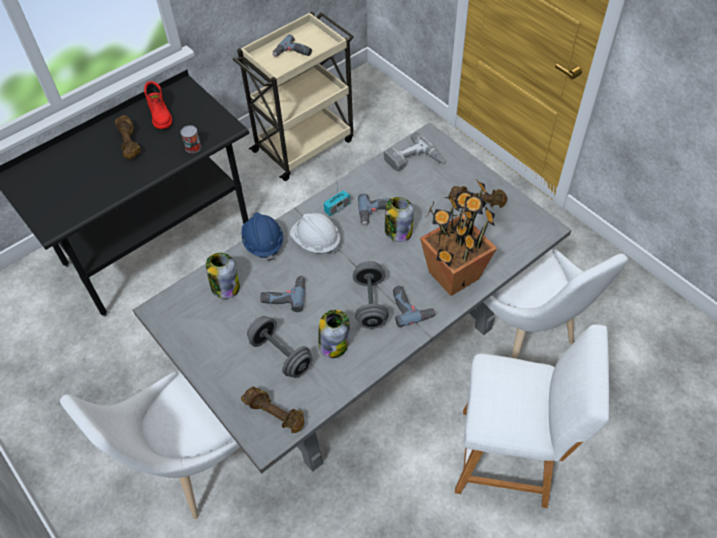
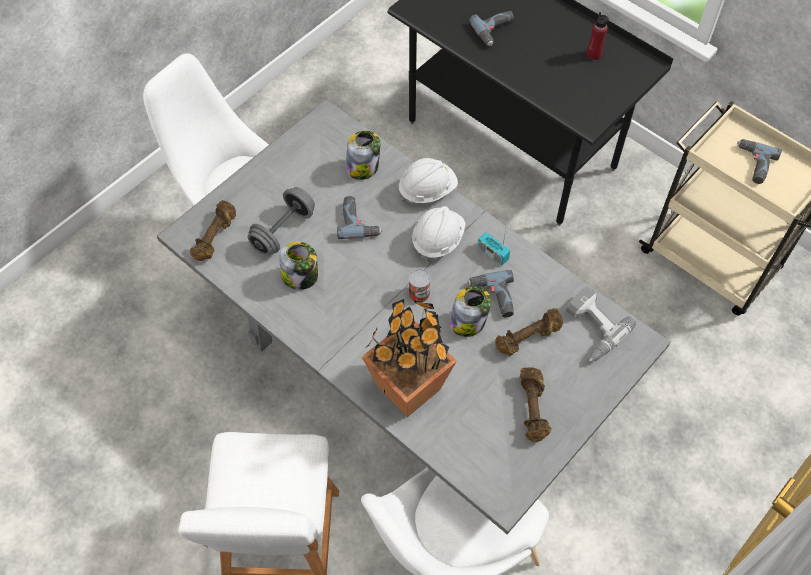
camera: 80 degrees right, 5 degrees up
(130, 143) = (542, 39): brown dumbbell -> brown dumbbell (528, 338)
(160, 115) = (594, 54): red boot -> red bottle
(193, 147) = (550, 95): can -> can (419, 293)
(263, 243) = (427, 190): blue hard hat -> white hard hat
(370, 303) = (357, 304): grey dumbbell -> none
(411, 307) = (357, 346): power drill -> power drill (495, 31)

